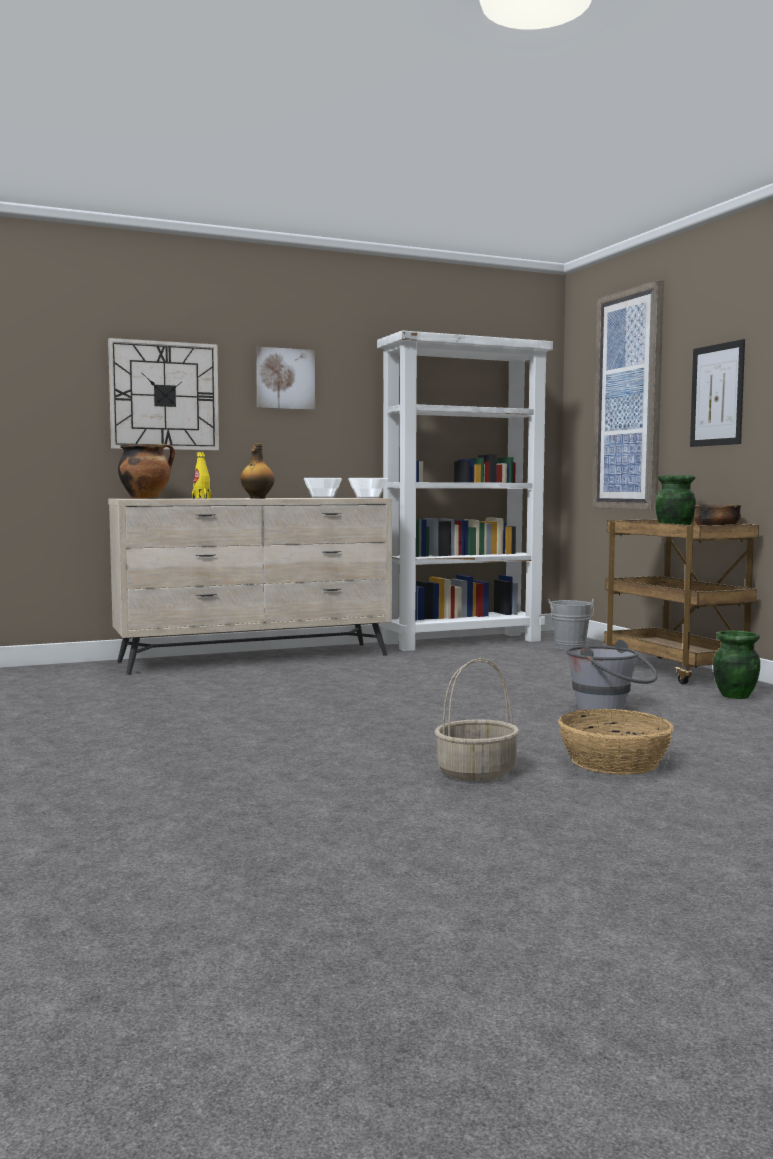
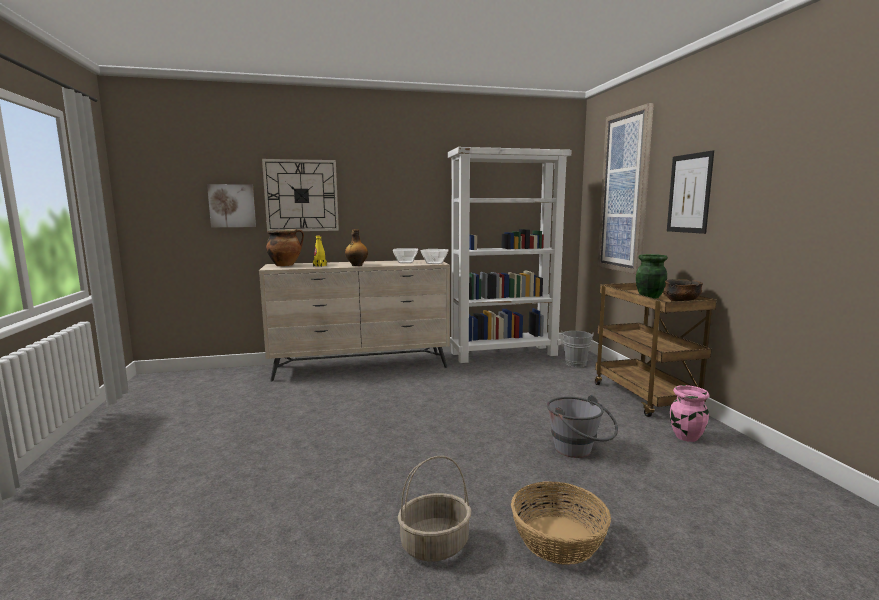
camera: 10 degrees right, 5 degrees up
(285, 379) = (383, 181): picture -> picture (232, 206)
(734, 696) = (686, 437): green vase -> pink vase

